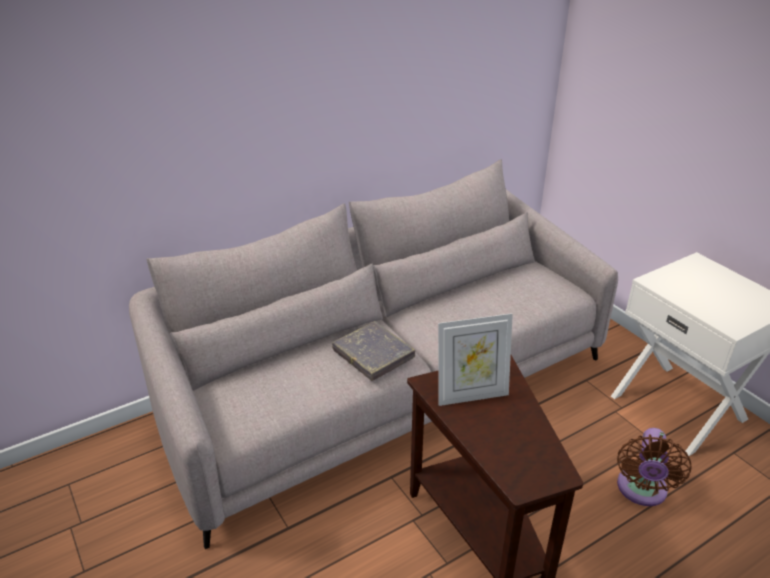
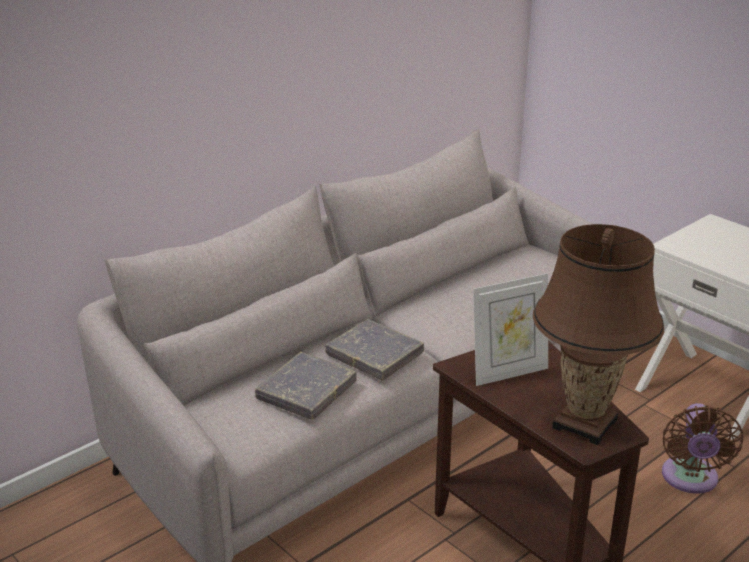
camera: 10 degrees left, 5 degrees down
(306, 383) = (306, 391): none -> grey book
(526, 459) = (584, 424): none -> brown table lamp

